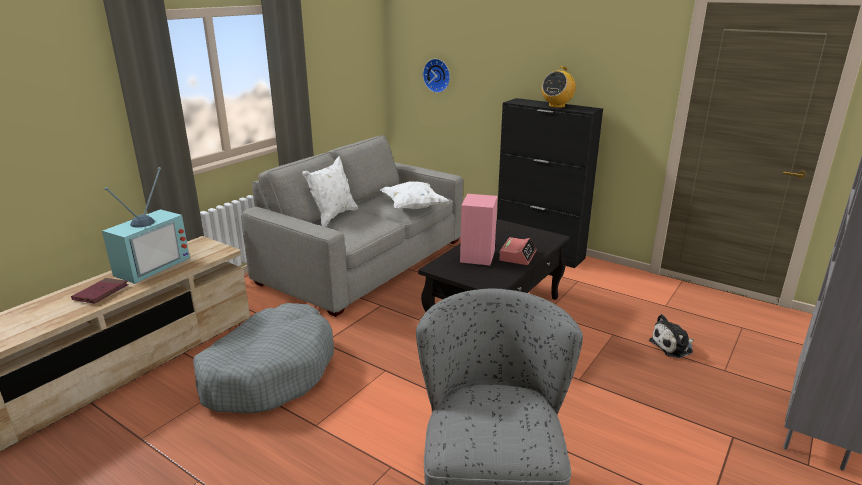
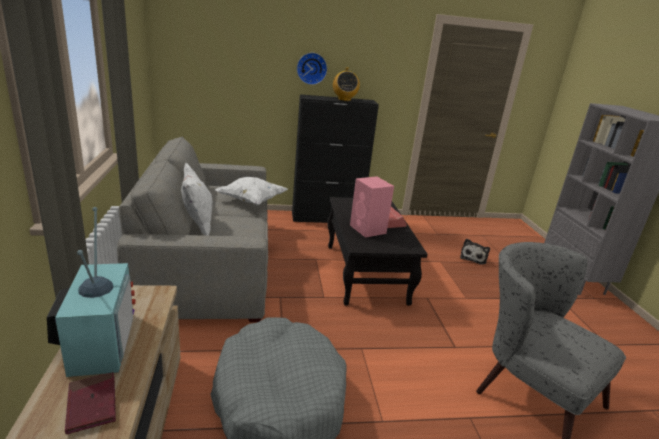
camera: 45 degrees left, 0 degrees up
(437, 75) = (214, 75): wall clock -> wall clock (311, 68)

